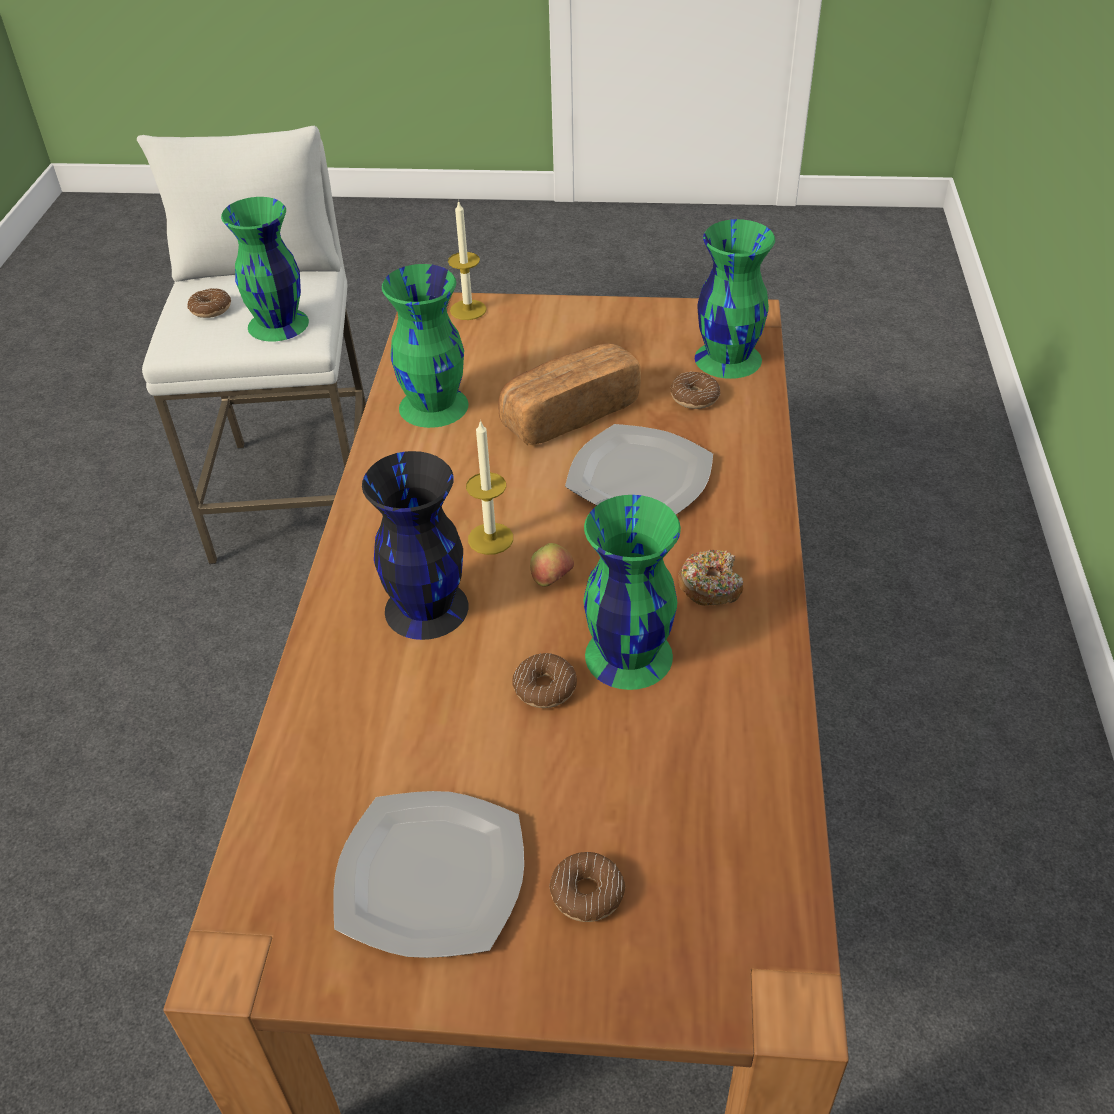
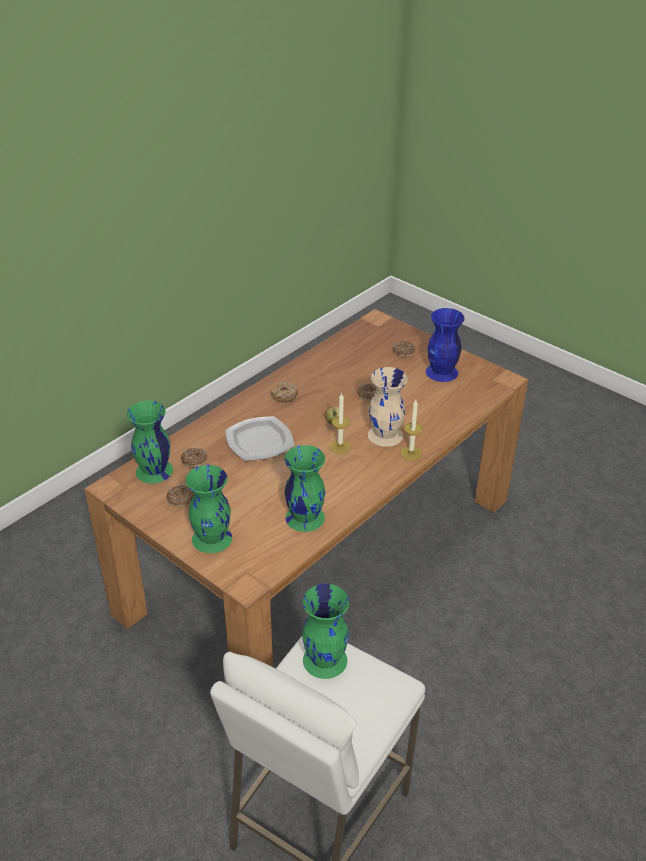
camera: 145 degrees left, 5 degrees down
(211, 309) = (356, 703): donut -> donut (180, 499)
(424, 608) = (386, 435): black vase -> beige vase
(429, 874) = (441, 372): plate -> blue vase
(468, 310) = (229, 569): candle -> candle (411, 453)
(568, 414) = (253, 481): bread -> none
(627, 655) = (334, 391): green vase -> green vase (212, 539)

